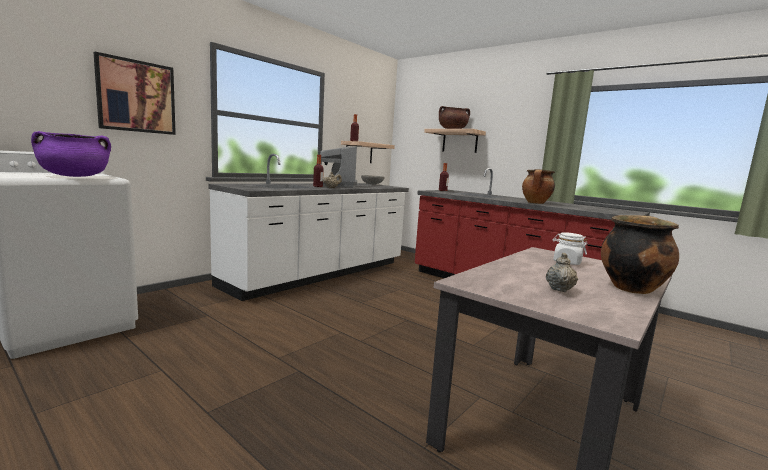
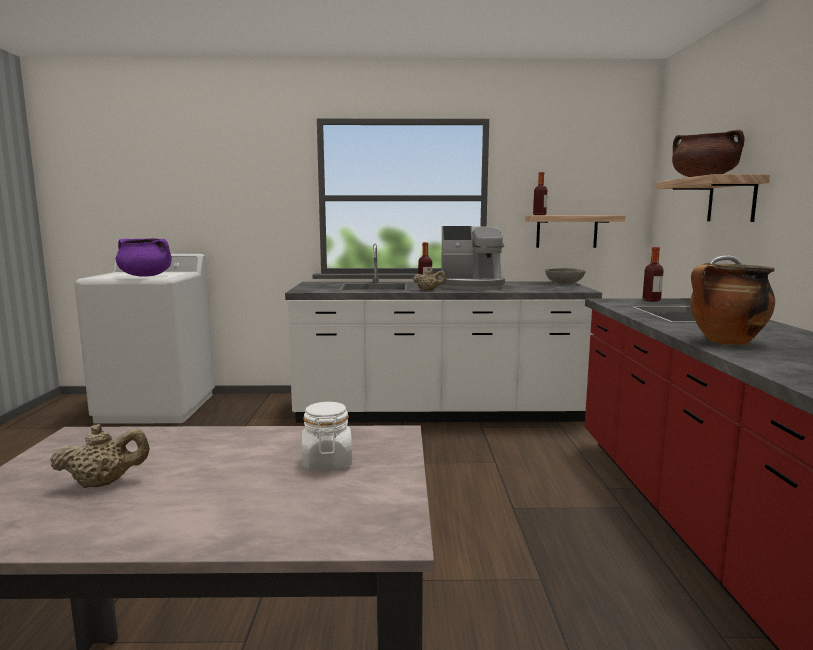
camera: 50 degrees right, 0 degrees up
(136, 96) = (240, 193): picture -> none
(337, 185) = (470, 286): coffee machine -> coffee machine turned 135 degrees counterclockwise
(631, 288) = (187, 529): cooking pot -> none

